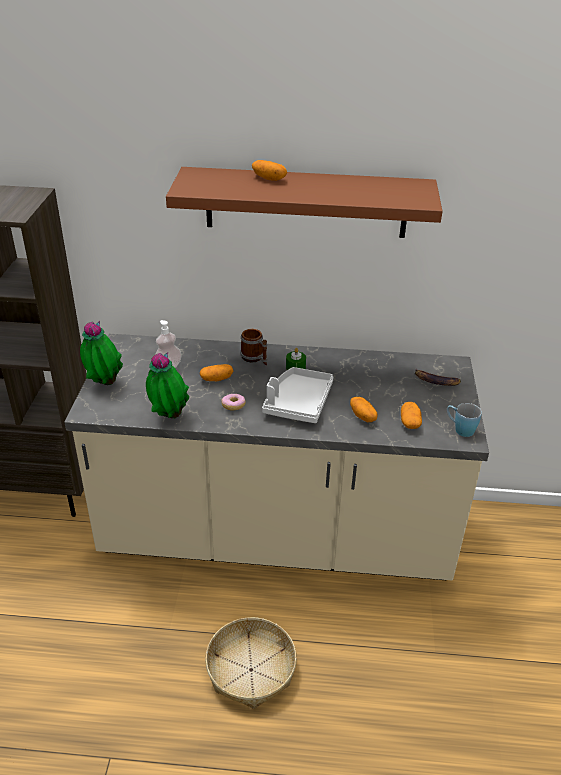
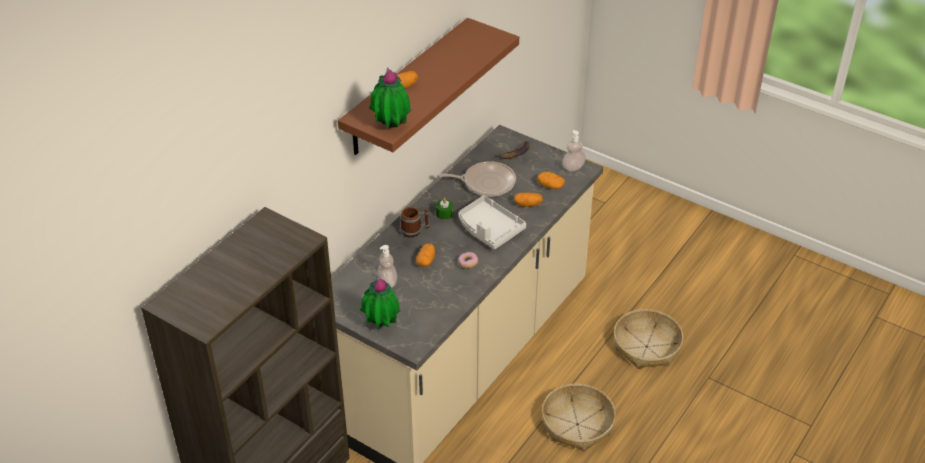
camera: 60 degrees left, 5 degrees up
(168, 416) = (454, 302): potted plant -> potted plant (391, 129)
(368, 378) = (486, 183): none -> frying pan
(415, 694) = (647, 346): none -> basket
(460, 429) = (573, 167): blue mug -> soap dispenser

